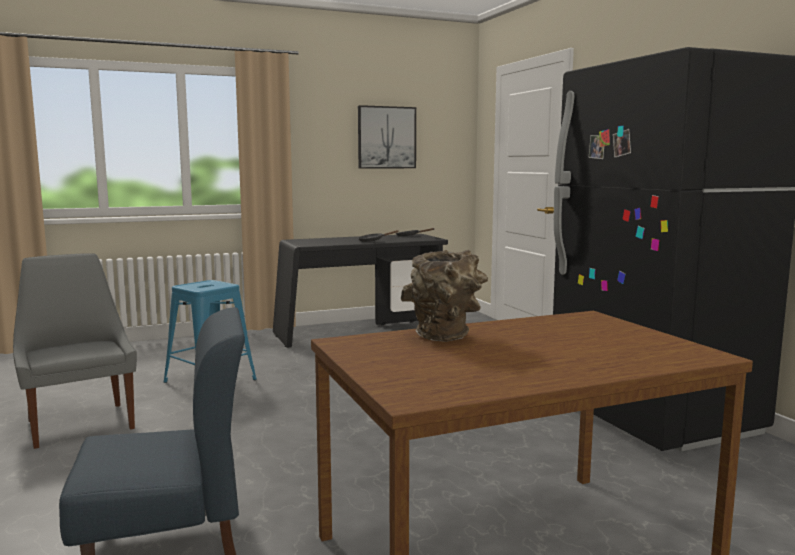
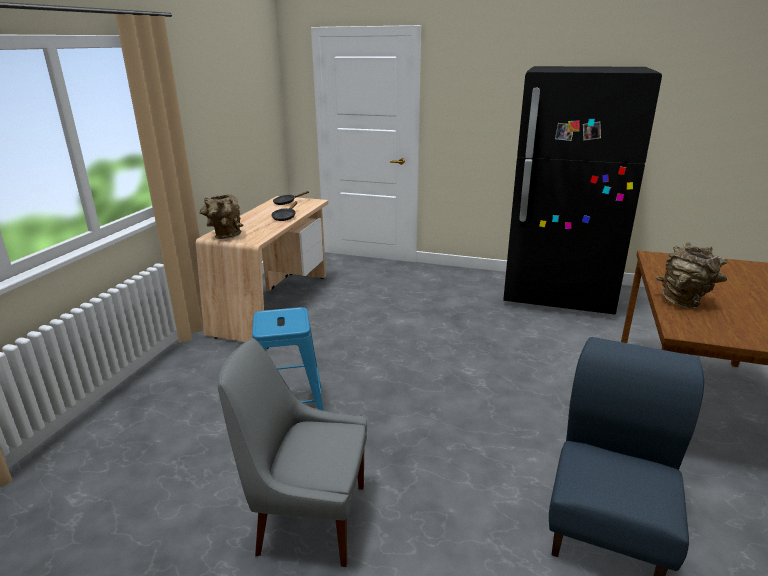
camera: 50 degrees left, 15 degrees up
(297, 241) = (224, 237): none -> brown vase
(360, 333) = (275, 304): black desk -> beige desk
(386, 137) = (234, 105): picture -> none

